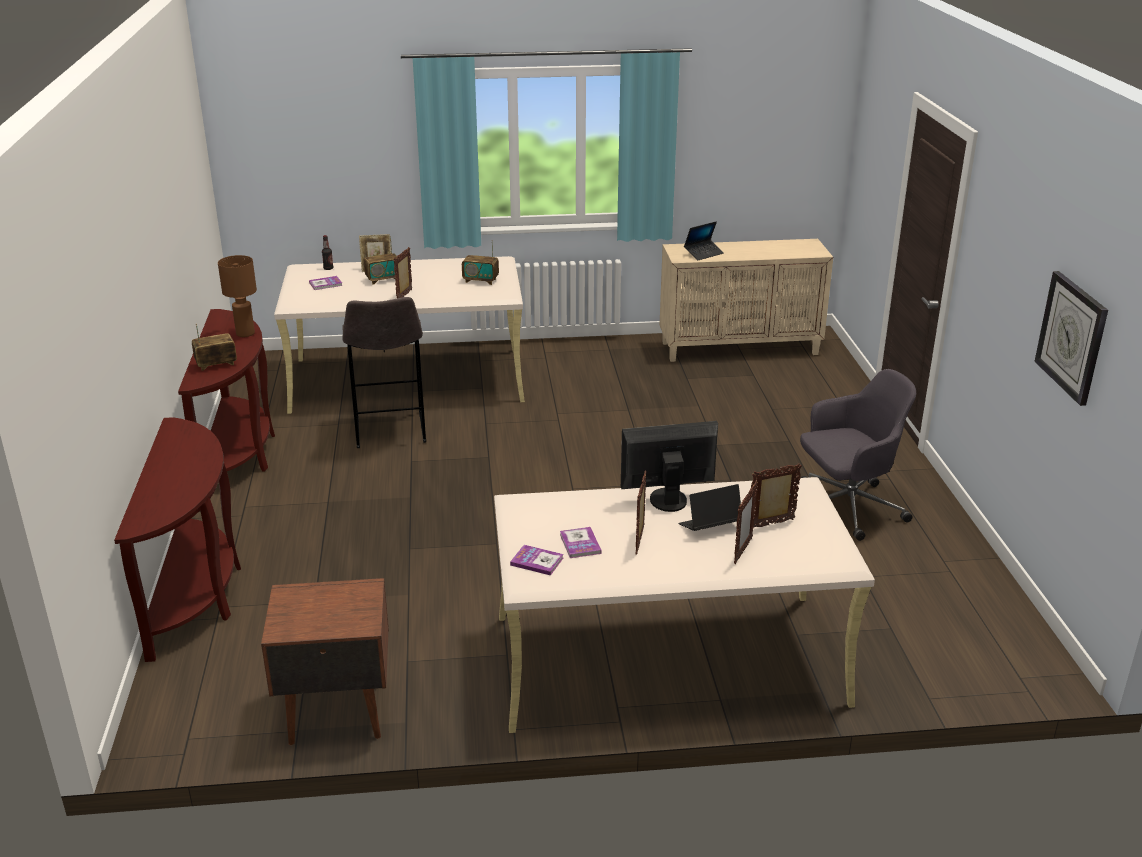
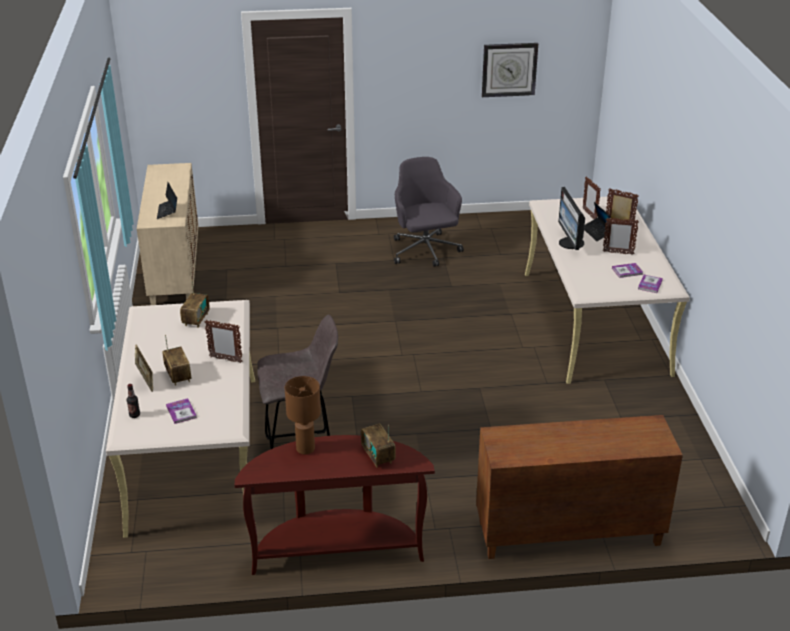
camera: 90 degrees left, 5 degrees up
(197, 594) = (568, 534): brown console table -> brown cabinet
(335, 712) = (678, 445): brown nightstand -> none
(703, 253) = (167, 211): laptop -> laptop turned 150 degrees counterclockwise

